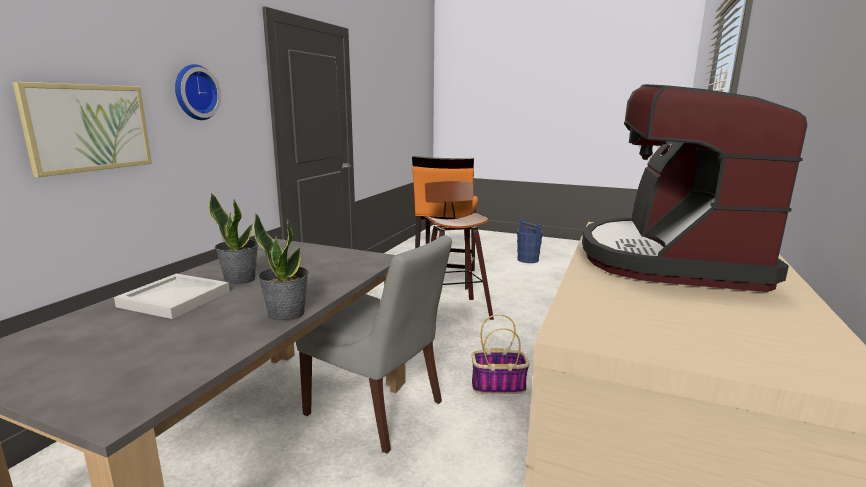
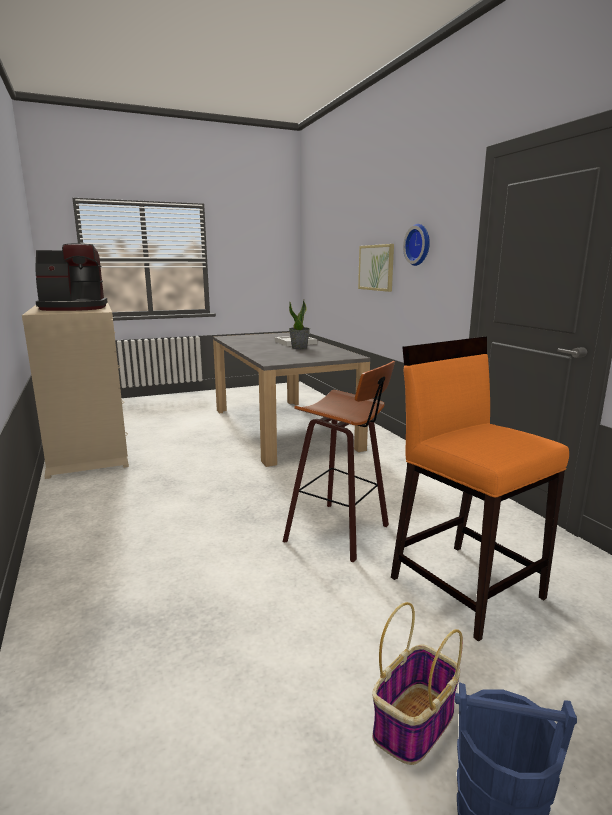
camera: 135 degrees right, 0 degrees up
(286, 314) = (243, 347): potted plant -> none
(378, 410) = (256, 453): grey chair -> none
(499, 385) = (202, 488): basket -> basket (413, 724)
(670, 259) = (73, 308): coffee machine -> coffee machine turned 105 degrees clockwise

